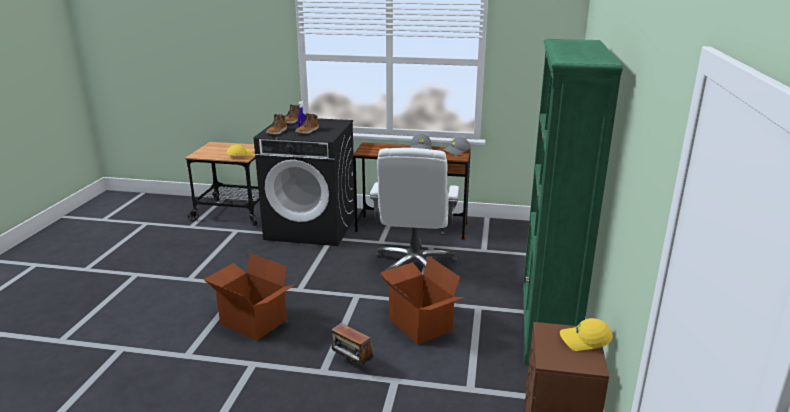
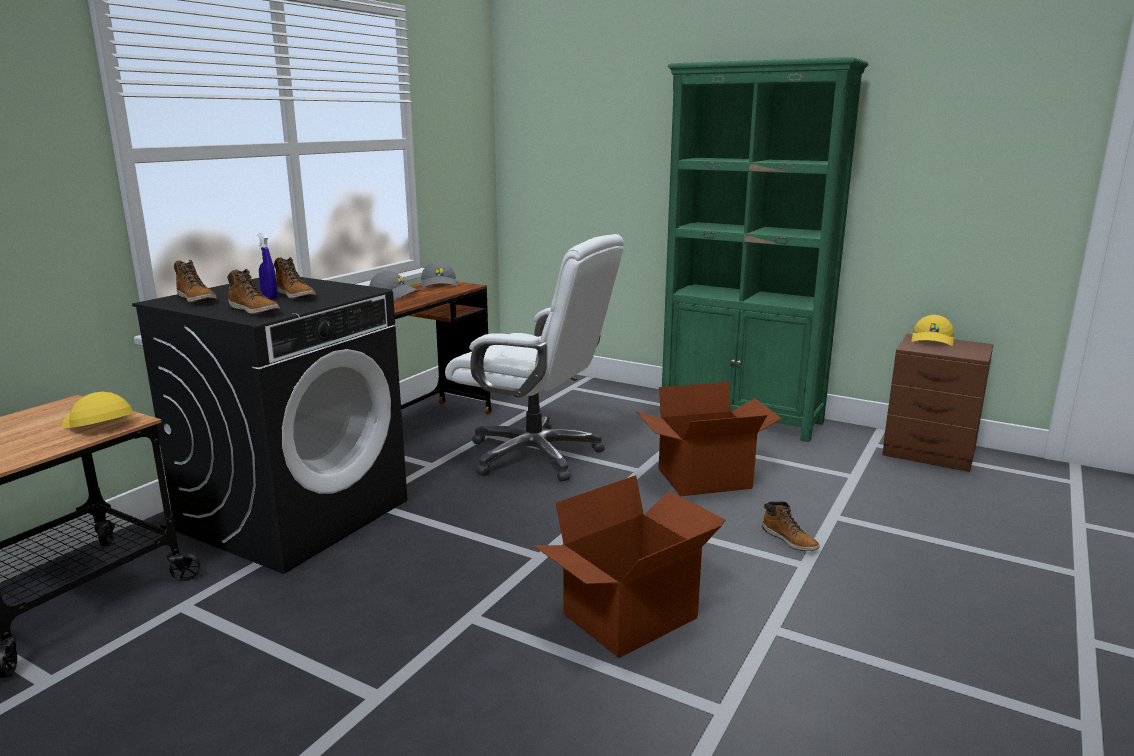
camera: 70 degrees left, 5 degrees down
(352, 364) = (790, 540): radio -> boot

